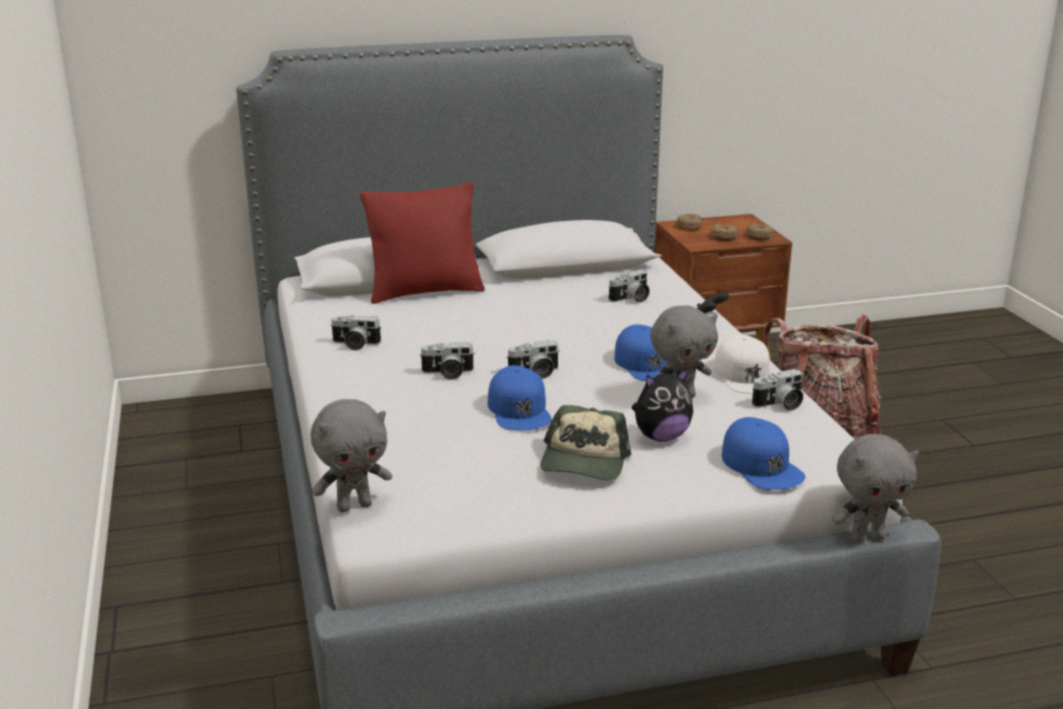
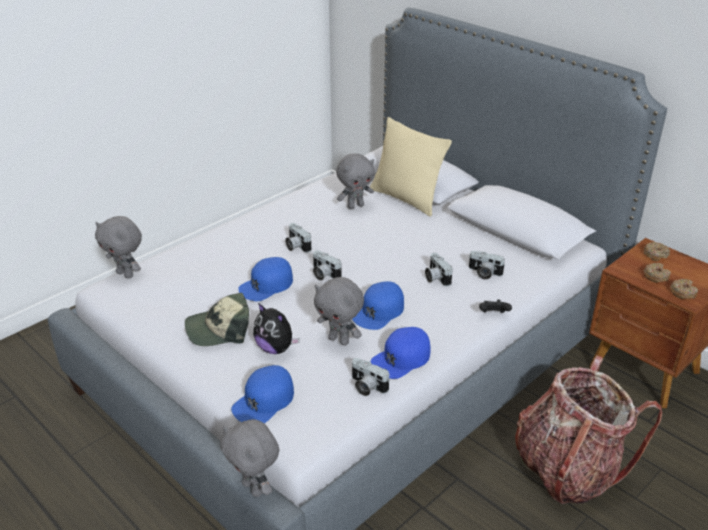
camera: 60 degrees right, 10 degrees up
(355, 344) = (308, 205): camera -> camera (435, 278)
(399, 320) = (355, 206): none -> grey plush toy
(425, 292) = (406, 199): red pillow -> beige pillow
(745, 375) = (401, 358): white cap -> blue cap

